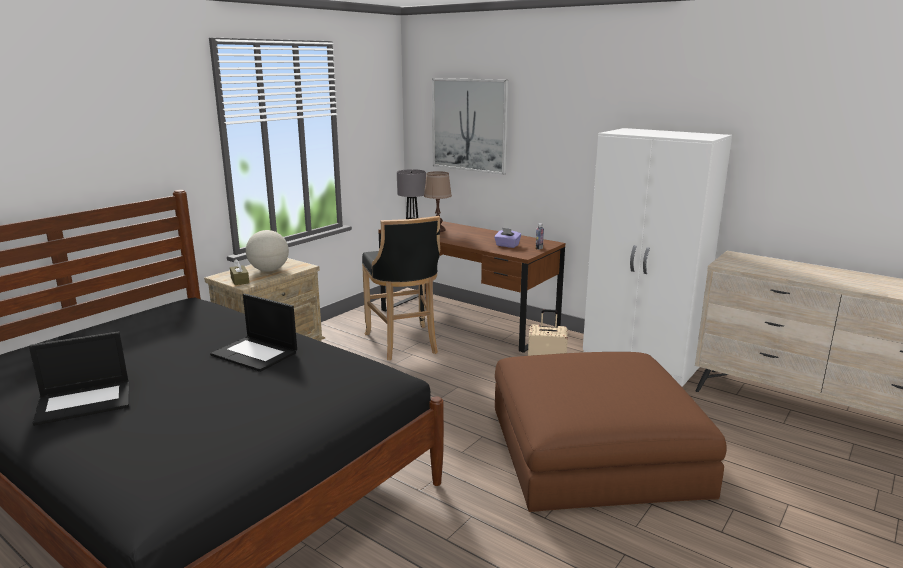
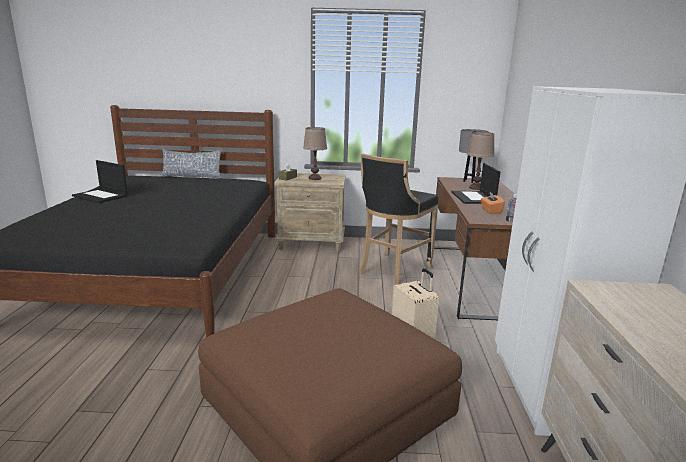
camera: 55 degrees right, 0 degrees up
(86, 328) = (192, 176): none -> pillow
(255, 353) = (185, 206): laptop -> laptop (473, 198)
(269, 270) = (315, 178): globe -> brown table lamp
(469, 125) = (531, 90): picture -> none
(507, 245) = (491, 211): purple tissue box -> orange tissue box

